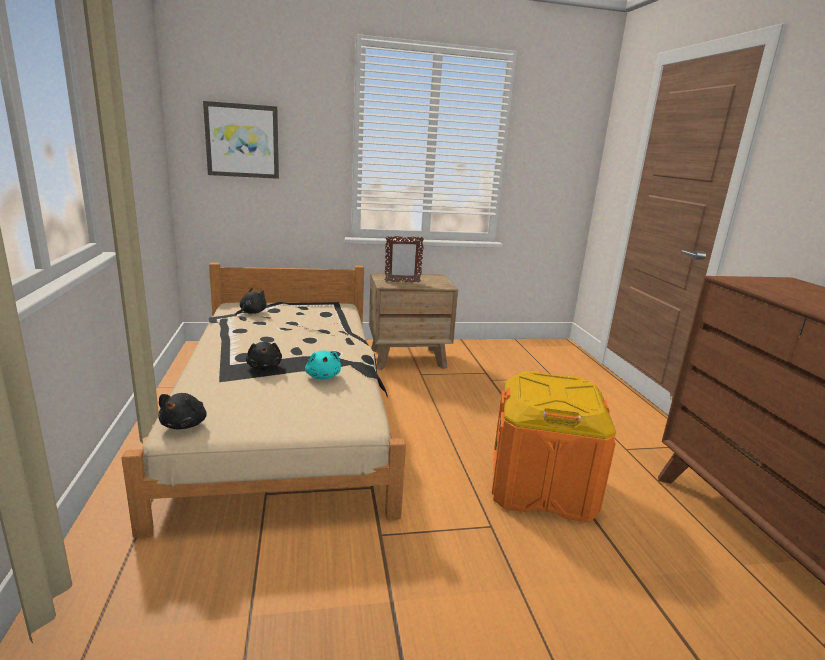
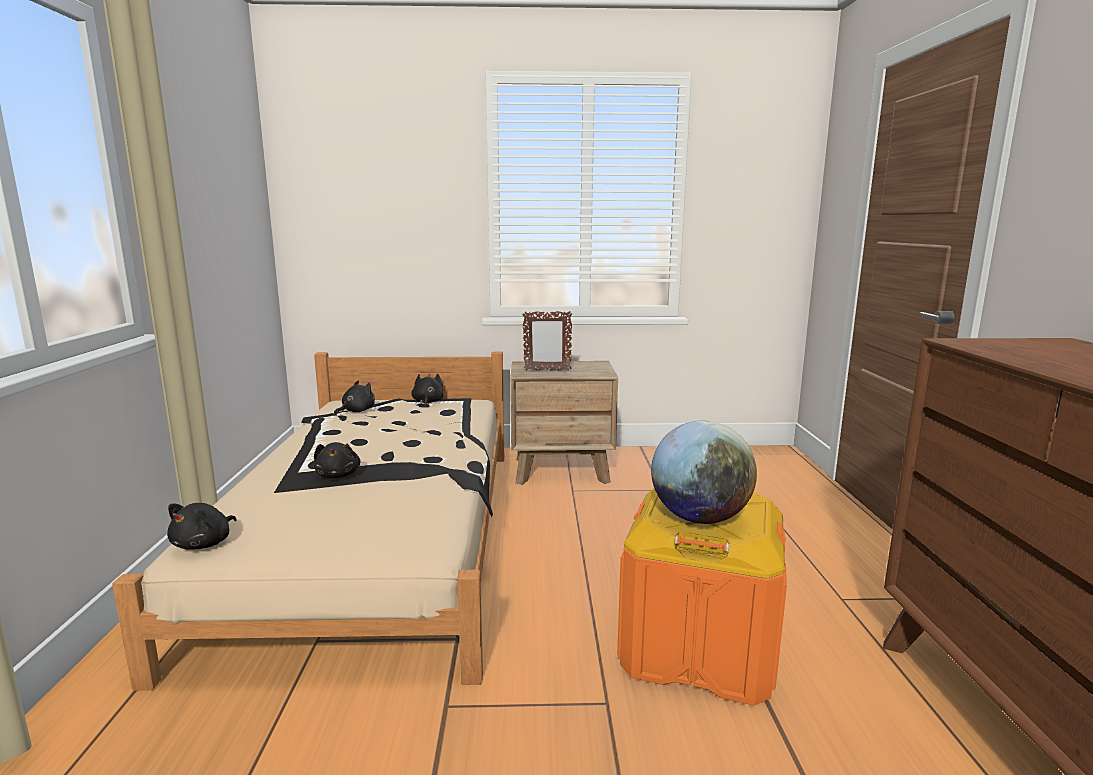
camera: 10 degrees right, 5 degrees down
(242, 141) = (355, 206): picture -> none
(305, 305) = (427, 402): none -> black plush toy
(323, 376) = (406, 487): turquoise plush toy -> none
(555, 398) = (699, 518): none -> globe

